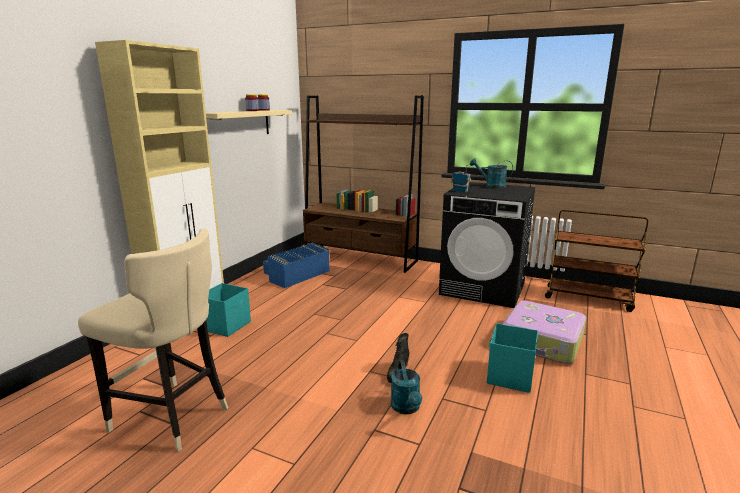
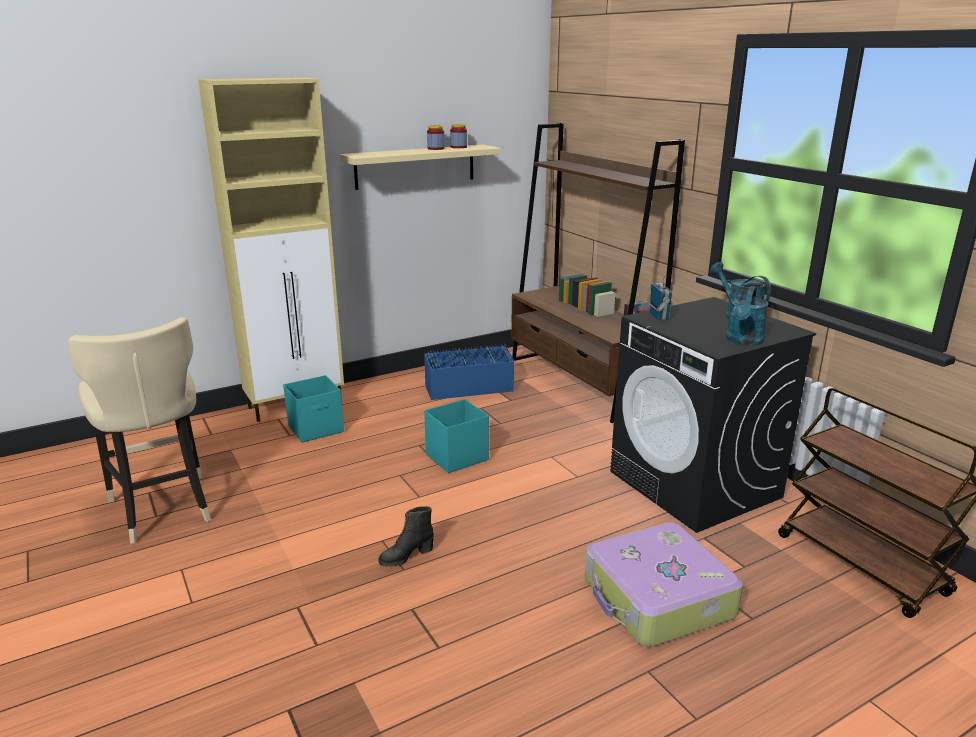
camera: 35 degrees right, 5 degrees up
(406, 408) = (359, 601): turquoise watering can -> turquoise watering can (743, 341)
(509, 377) = (531, 623): turquoise storage box -> turquoise storage box (456, 457)

